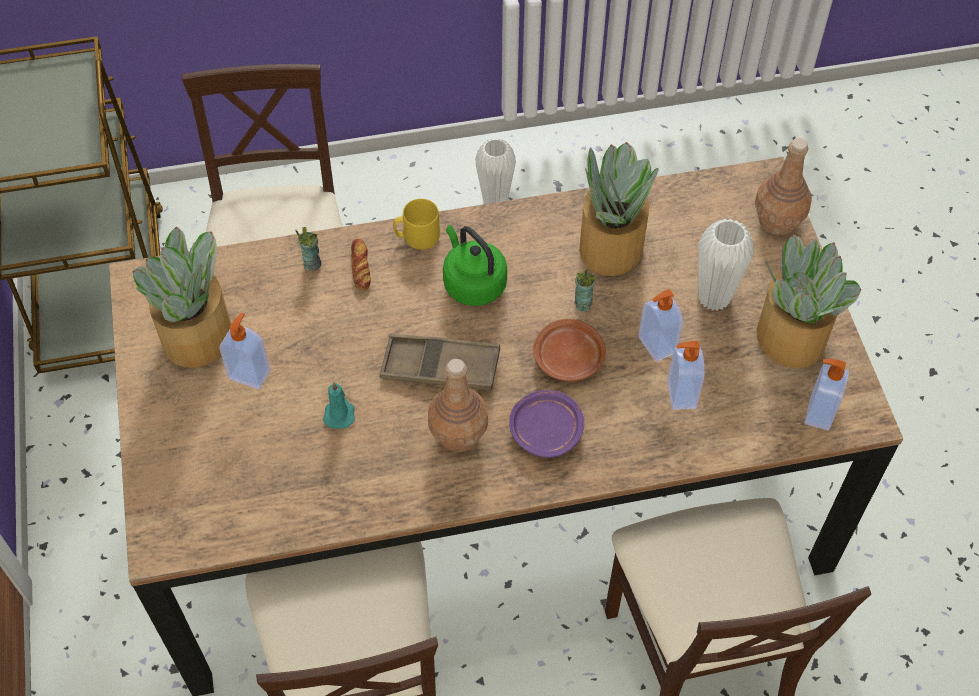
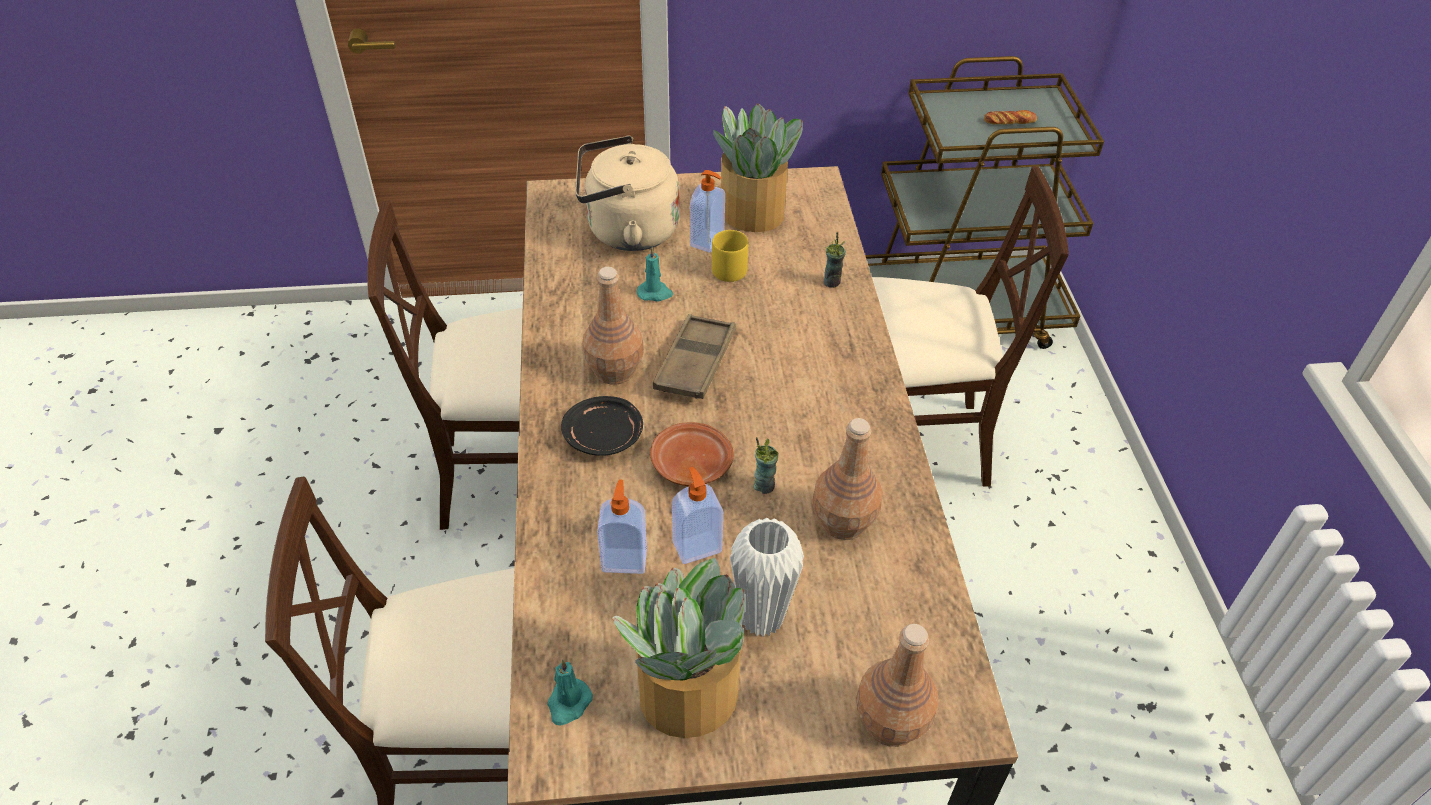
camera: 95 degrees right, 10 degrees down
(233, 454) = (626, 231): none -> beige kettle
(360, 267) = (825, 314): bread -> bread (1009, 121)
(417, 237) = (865, 356): yellow mug -> yellow mug (729, 268)
(472, 283) = (800, 395): green kettle -> none
(495, 200) = (1109, 632): white vase -> none
(546, 429) = (604, 435): purple plate -> black plate
(610, 249) = (844, 521): potted plant -> brown bottle
(818, 413) = (568, 703): soap dispenser -> turquoise candle

